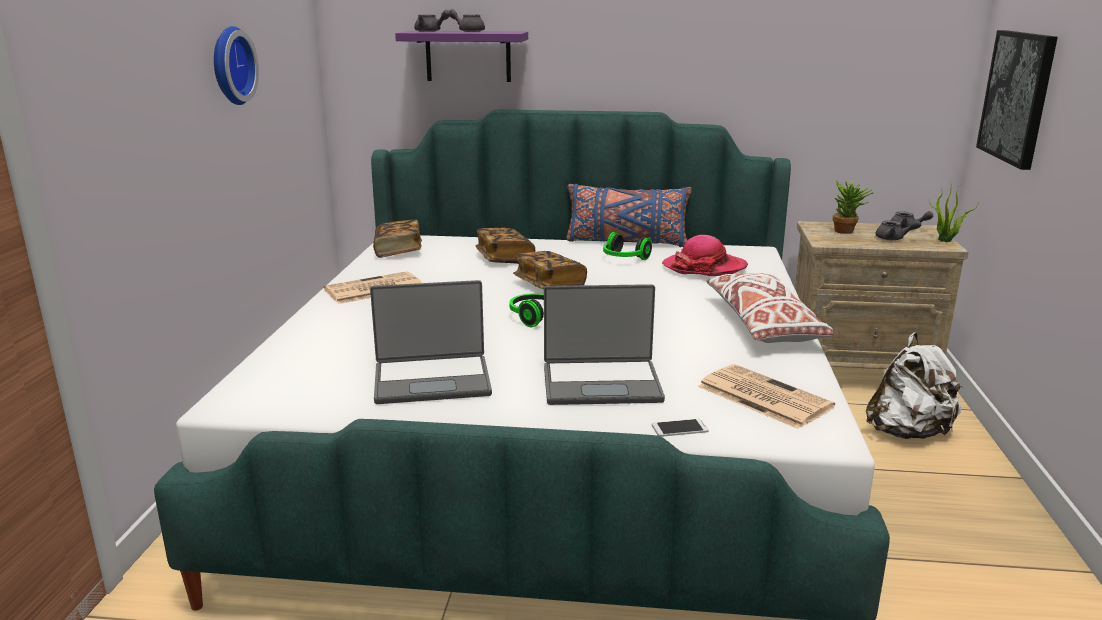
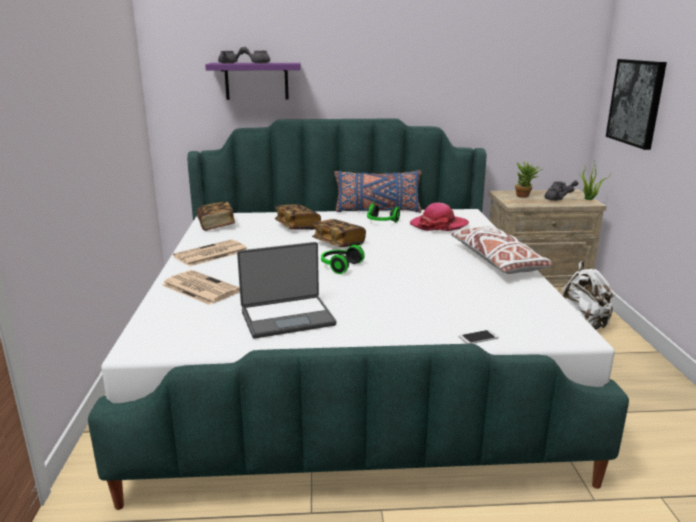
camera: 10 degrees left, 0 degrees up
(229, 66) = (92, 89): wall clock -> none
(601, 383) = (409, 310): laptop -> none
(762, 396) = (521, 311): newspaper -> newspaper (199, 288)

